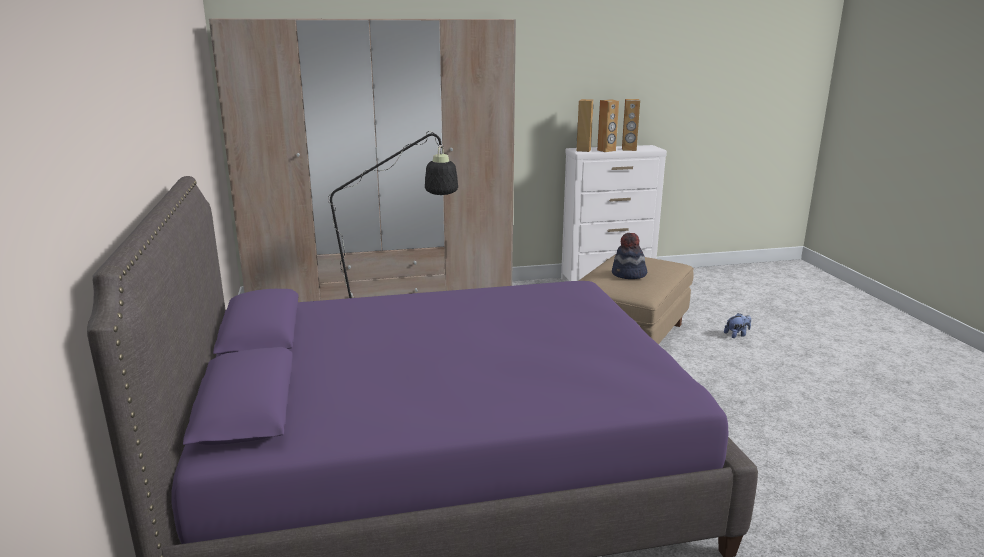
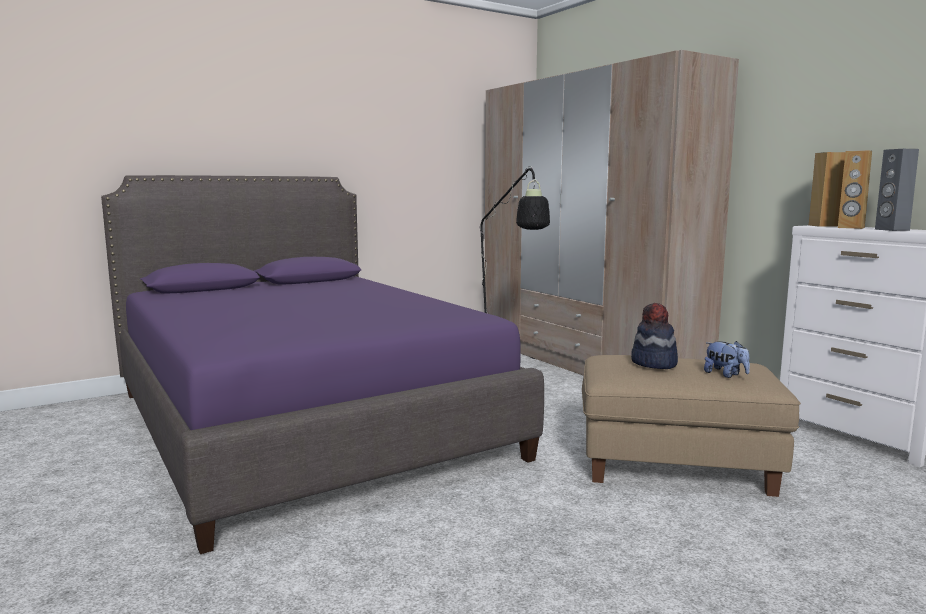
camera: 70 degrees right, 10 degrees down
(629, 149) = (891, 230): brown speaker -> grey speaker
(737, 335) = (814, 544): plush toy -> plush toy (725, 375)

